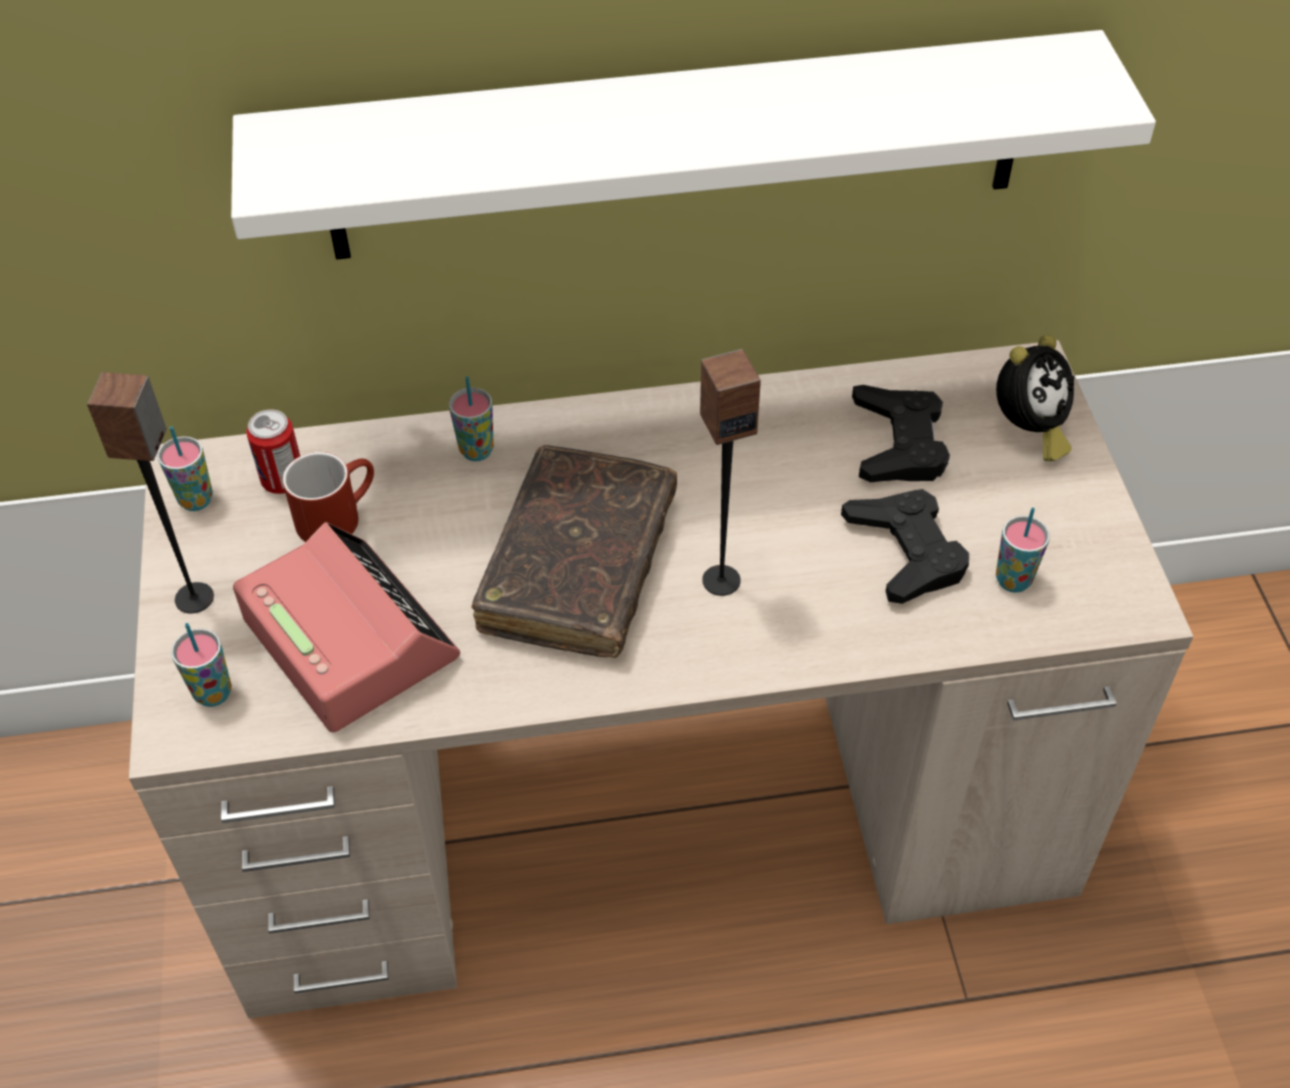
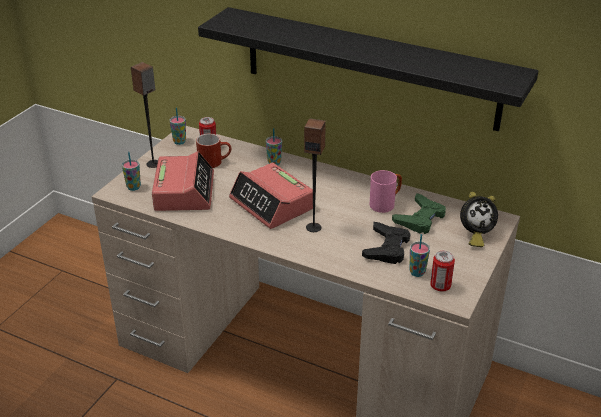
camera: 35 degrees right, 15 degrees down
(578, 566) = (272, 204): brown book -> alarm clock
(677, 148) = (369, 68): white shelf -> black shelf
(802, 440) = (385, 204): none -> pink mug
(898, 443) = (420, 218): black game controller -> green game controller
(1081, 589) = (440, 286): none -> can

